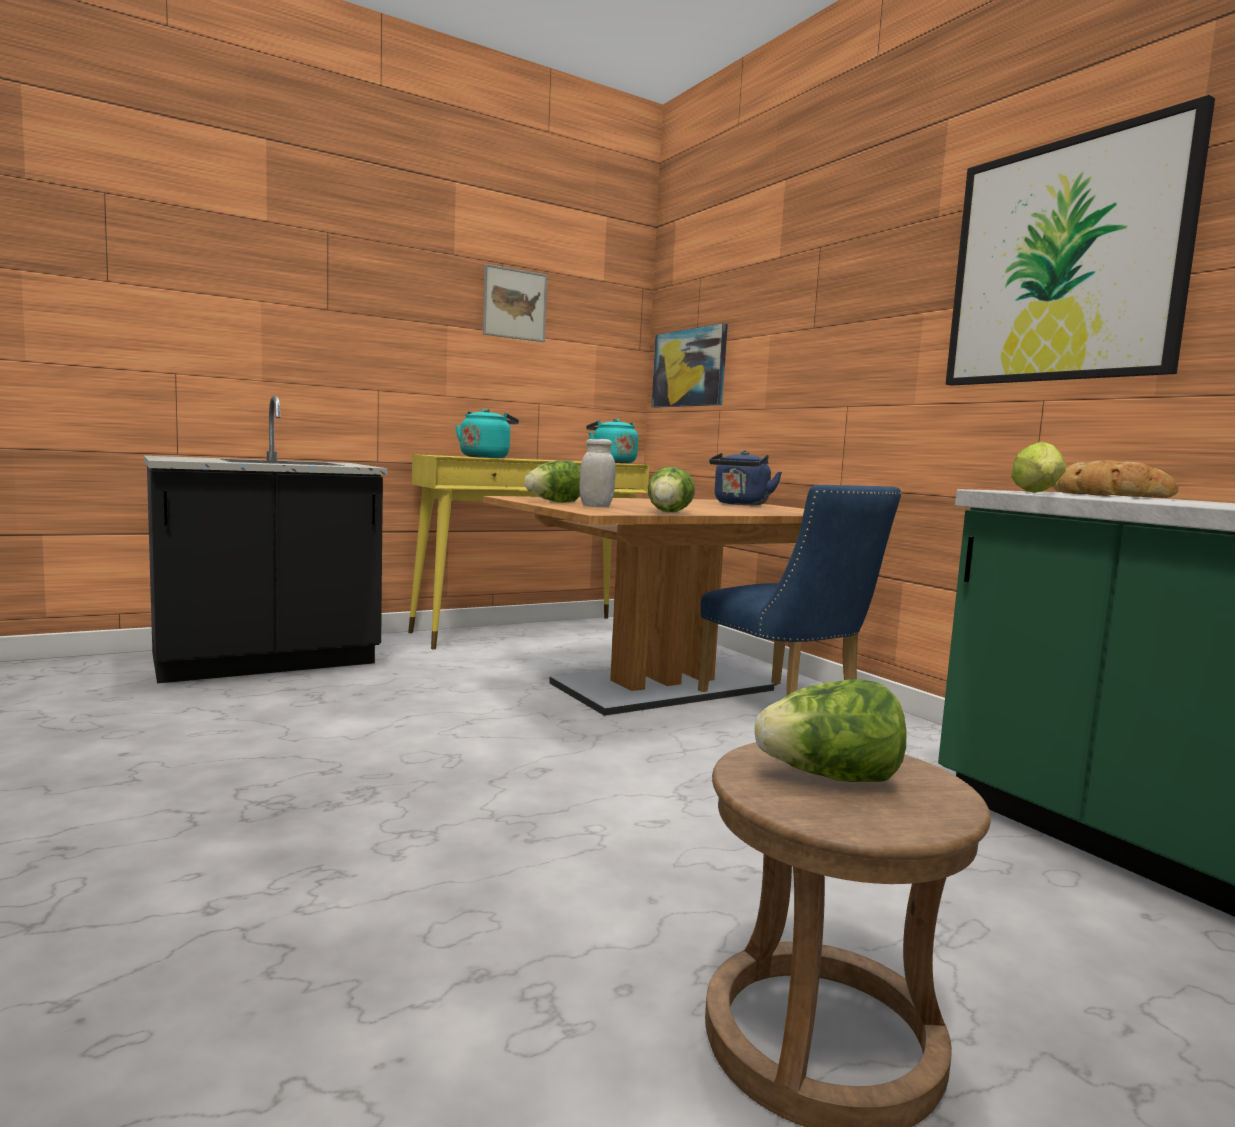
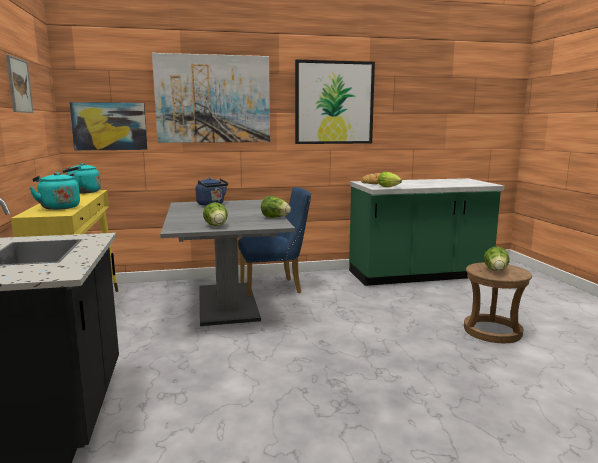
camera: 70 degrees left, 5 degrees up
(596, 506) = (243, 223): white jar -> none
(662, 687) = (227, 303): brown dining table -> grey dining table
(814, 301) = (213, 99): none -> picture

